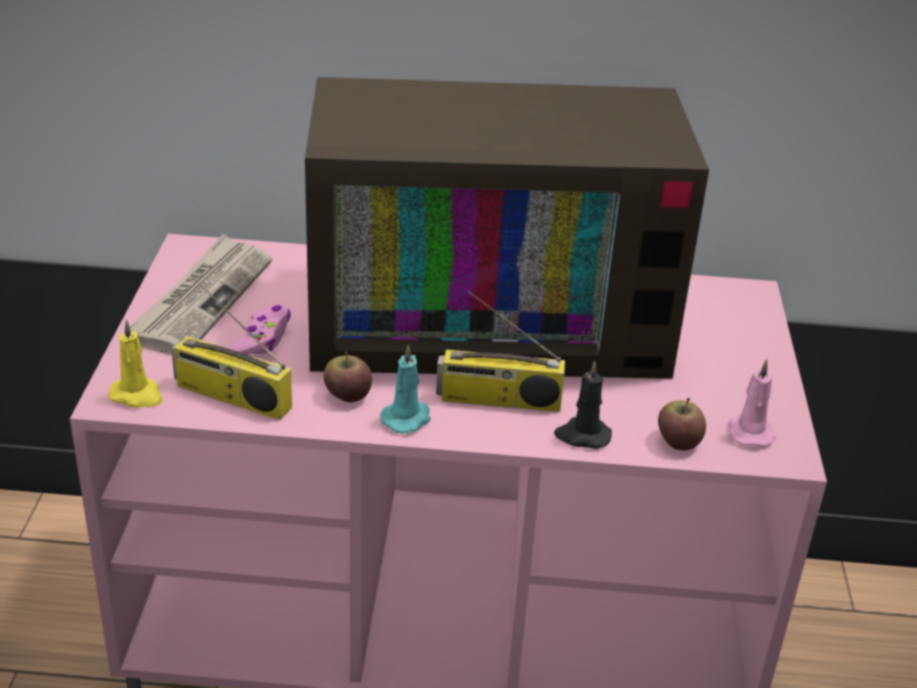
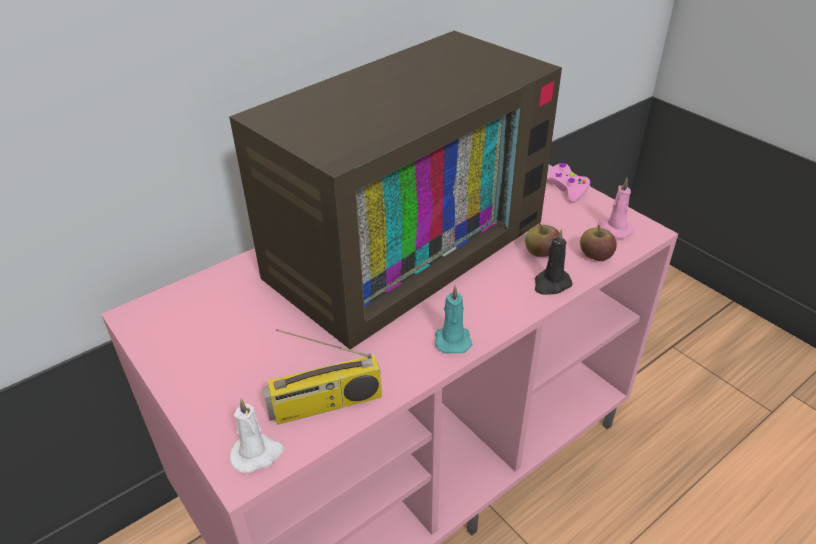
camera: 40 degrees left, 5 degrees up
(137, 396) = (257, 454): yellow candle -> white candle
(202, 299) = (201, 347): newspaper -> none
(262, 340) = (287, 349): pink game controller -> pink game controller (565, 188)
(347, 395) = (396, 349): apple -> apple (541, 252)
(498, 400) = (481, 293): radio -> none

